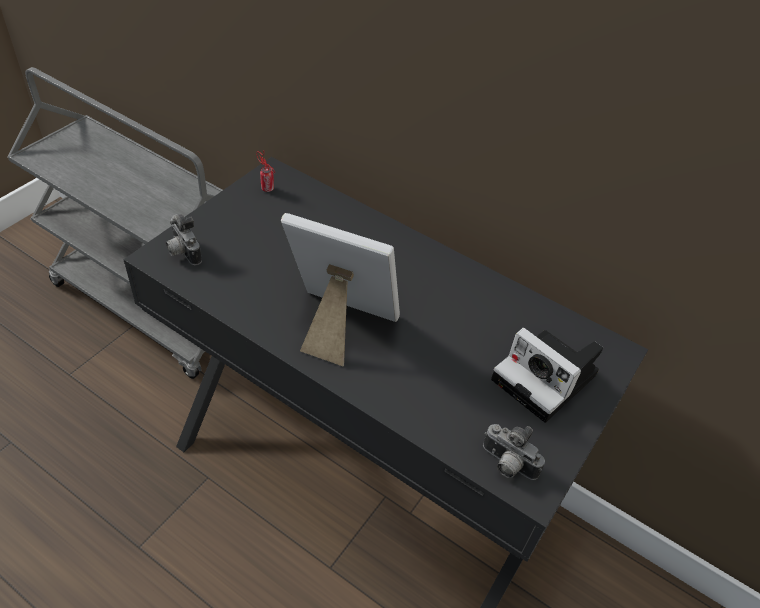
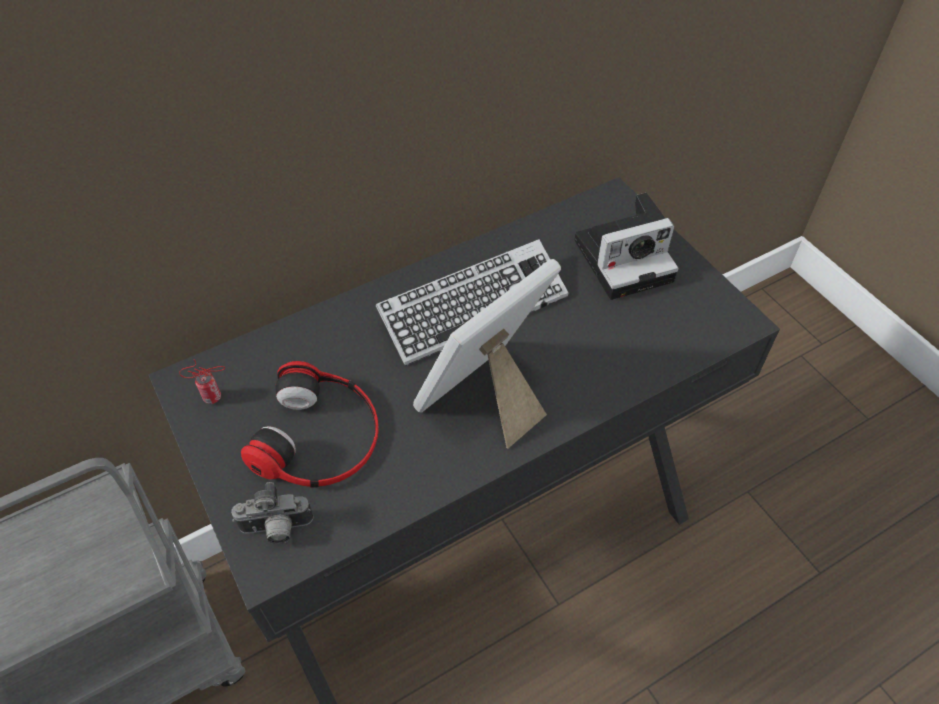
camera: 60 degrees left, 5 degrees up
(262, 247) = (320, 436): none -> headphones
(422, 293) = (473, 308): none -> keyboard
(506, 465) = (710, 328): camera -> none

